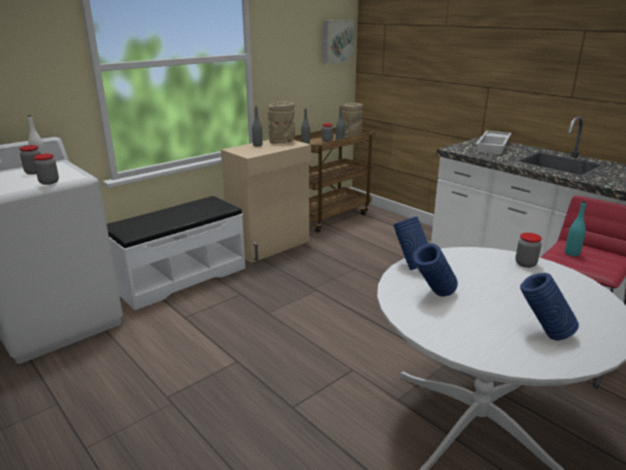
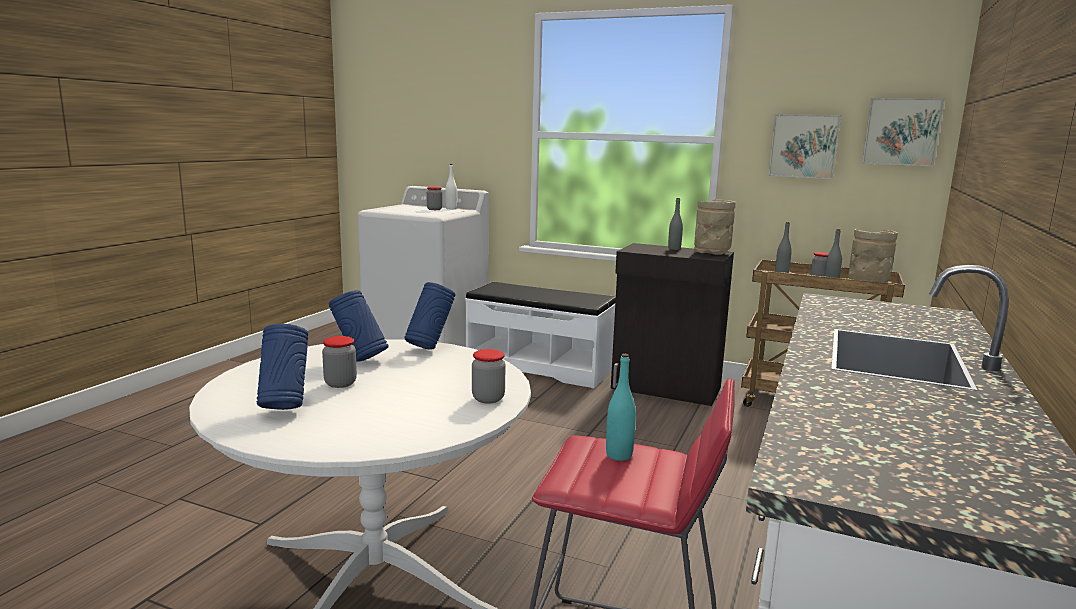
camera: 65 degrees right, 10 degrees down
(49, 182) = (414, 213): jar -> jar (340, 383)
(270, 245) = (666, 388): beige cabinet -> black cabinet
(295, 55) = (804, 146): none -> picture
(494, 146) = (911, 318): white tray -> none

